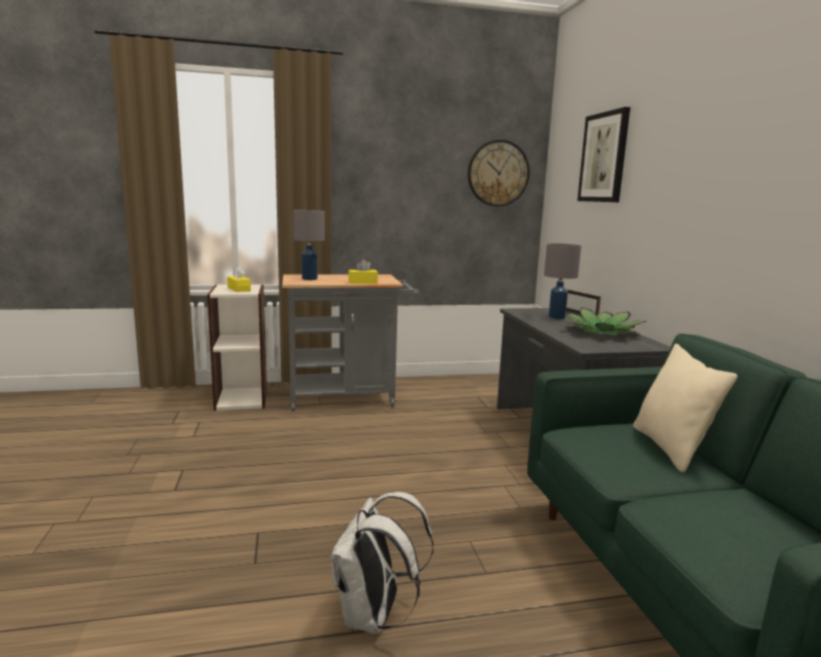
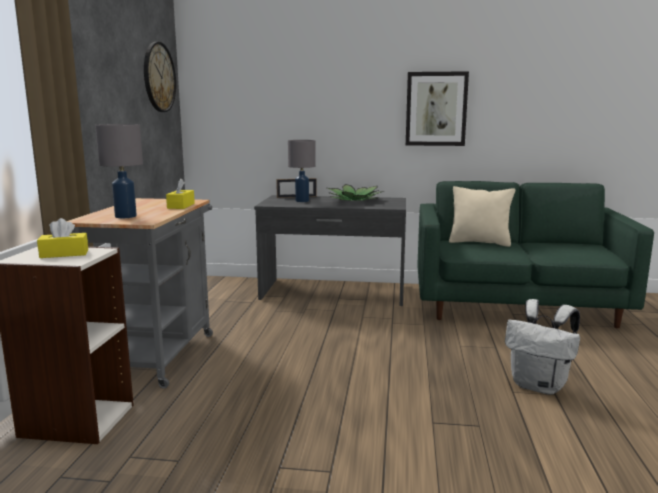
camera: 70 degrees left, 0 degrees up
(604, 157) = (282, 68): picture -> picture (436, 109)

